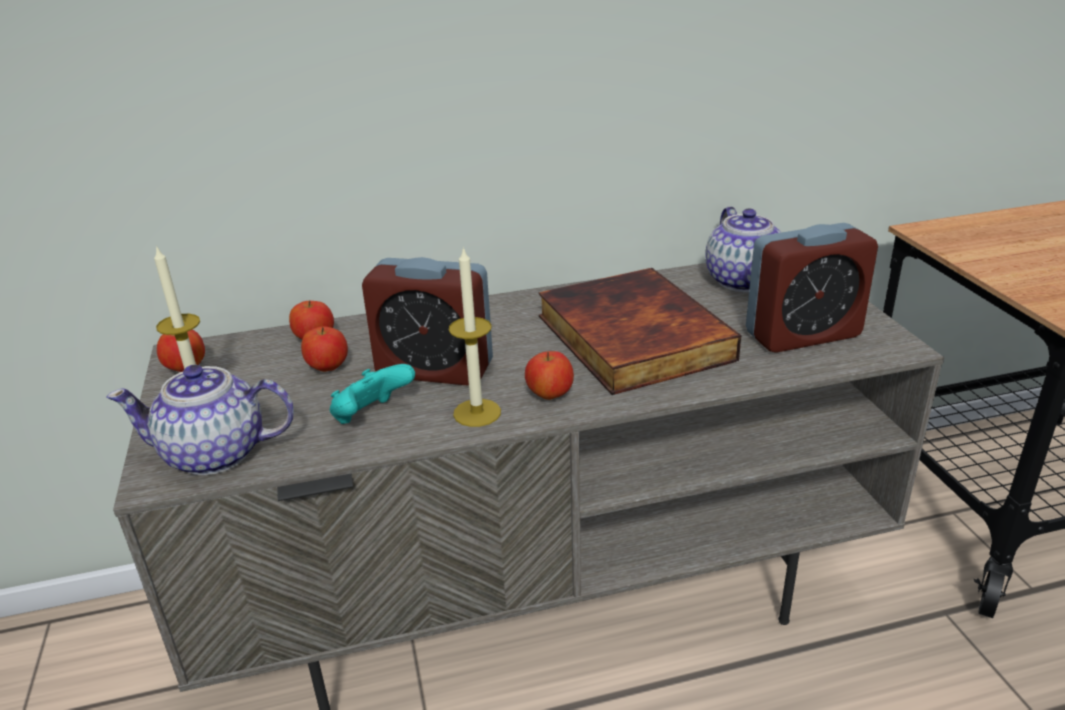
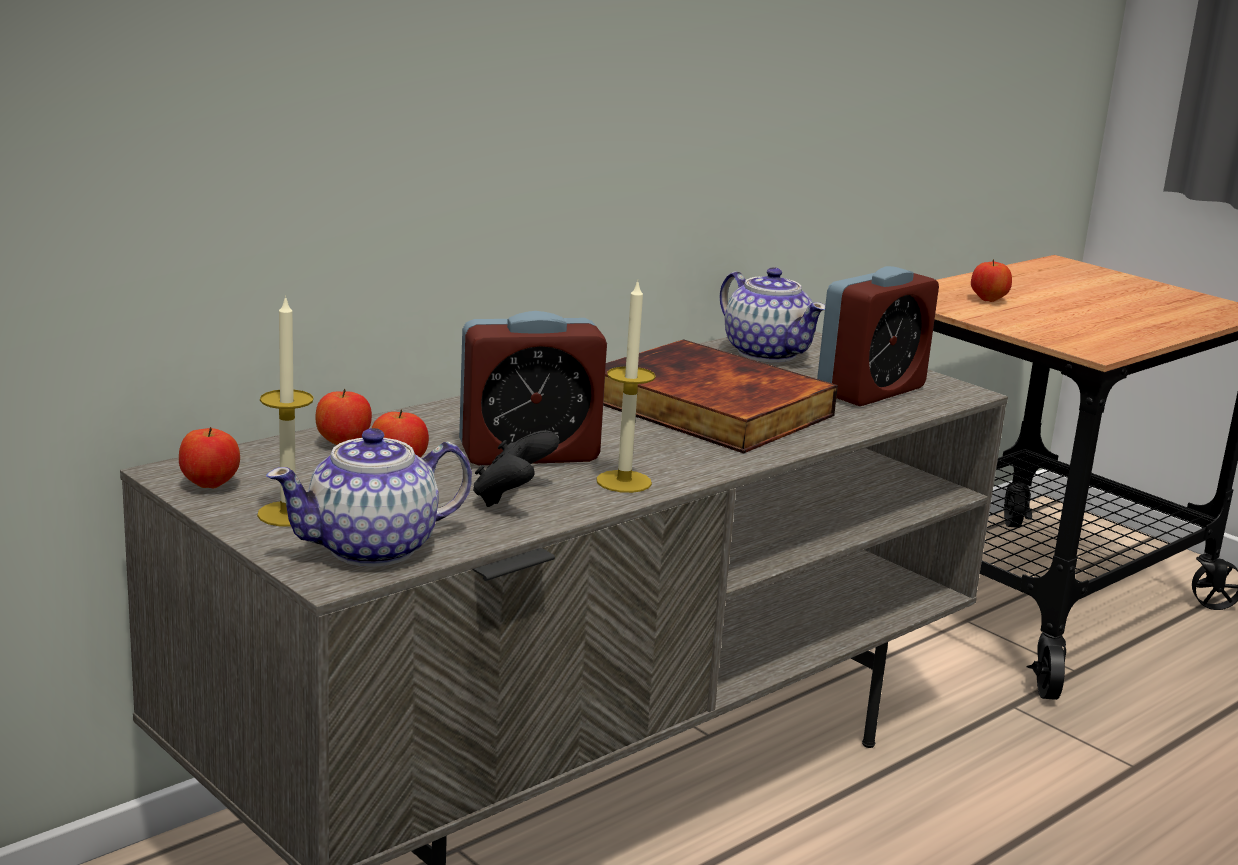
camera: 30 degrees left, 10 degrees down
(371, 417) = (512, 498): turquoise game controller -> black game controller
(549, 396) = (682, 460): apple -> apple (988, 300)

